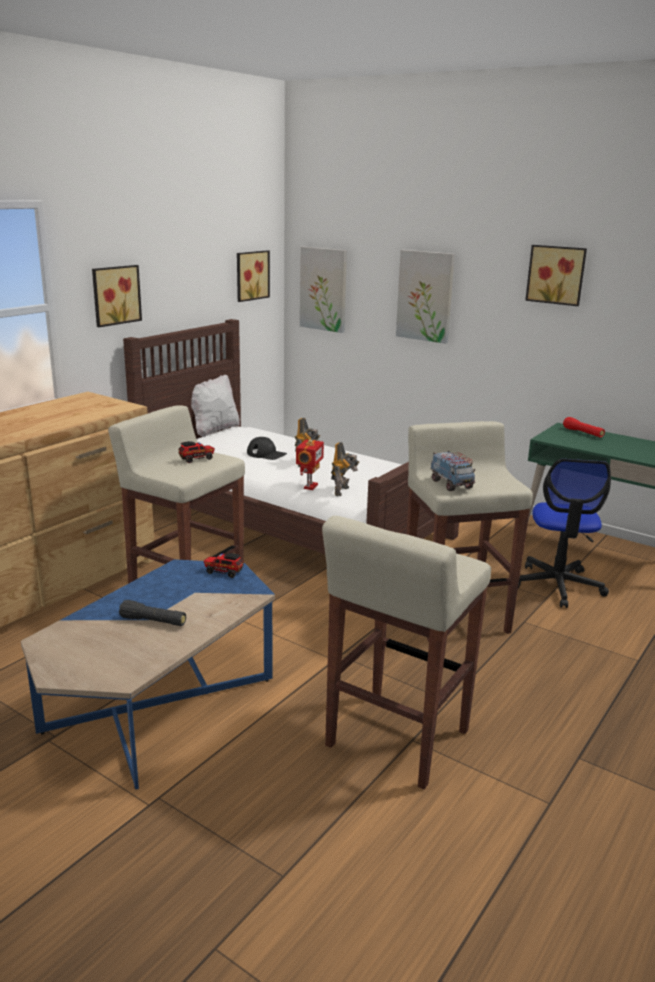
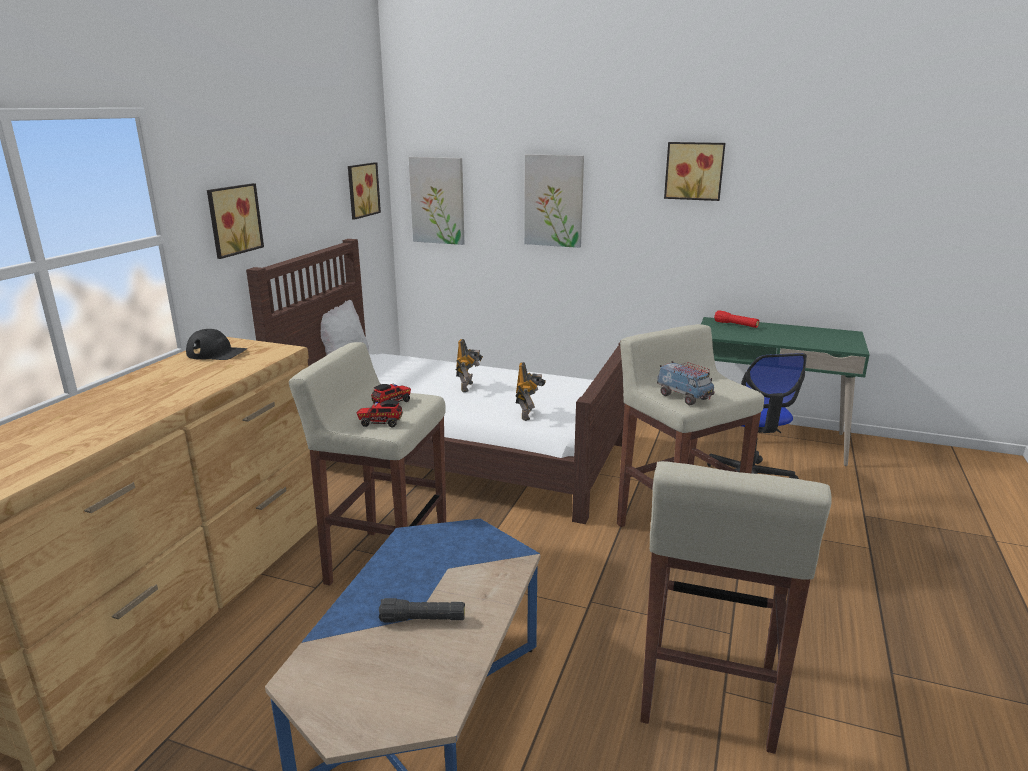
camera: 15 degrees left, 0 degrees up
(223, 572) = (464, 535): toy truck -> toy truck (379, 423)
(266, 454) = (420, 382): black cap -> black cap (217, 353)
(309, 486) = (490, 413): toy robot -> none

